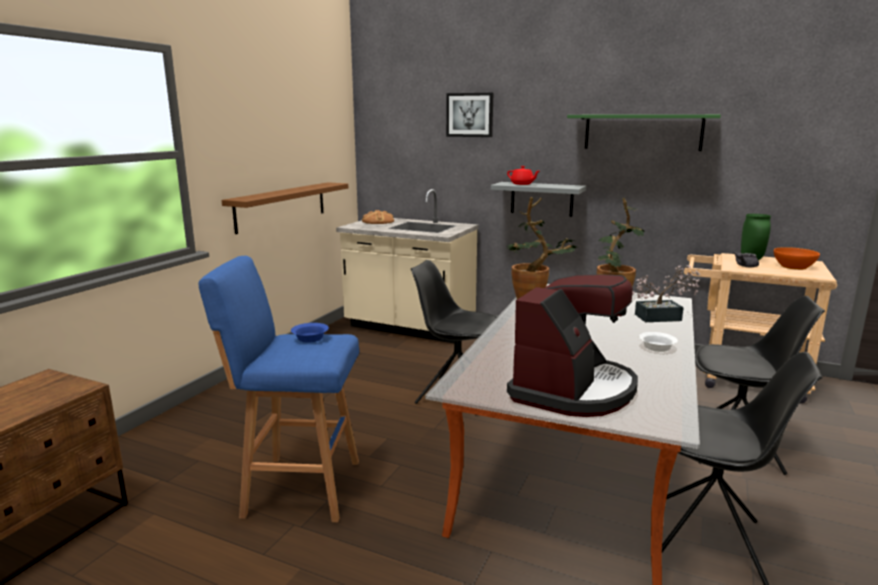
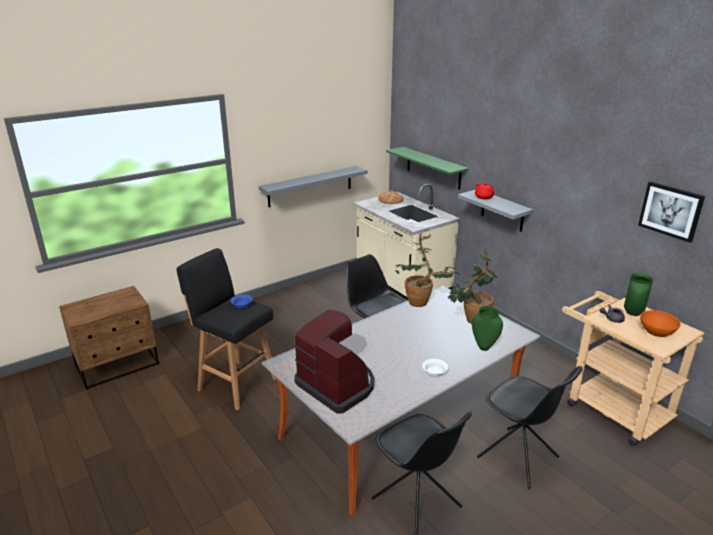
camera: 30 degrees right, 10 degrees up
(281, 206) = (310, 186): brown shelf -> grey shelf
(298, 487) = (236, 383): blue stool -> black stool
(470, 115) = (460, 130): picture -> picture (671, 211)
(573, 390) = (337, 385): coffee machine -> coffee machine turned 105 degrees counterclockwise
(642, 132) = (577, 176): green shelf -> green shelf (433, 168)
(663, 317) = (484, 347): potted plant -> green vase

